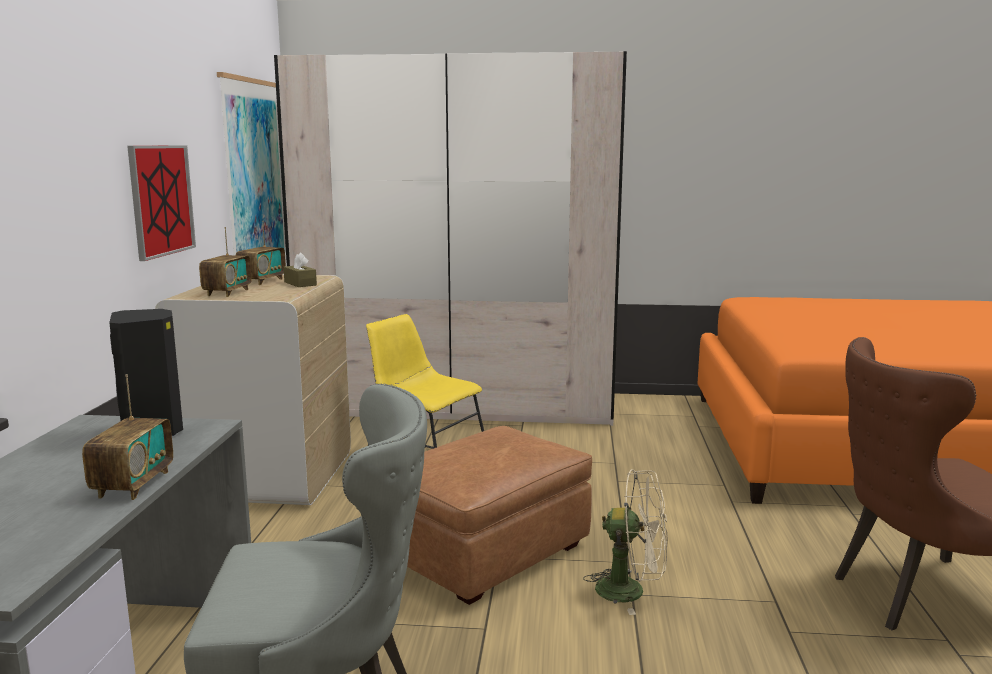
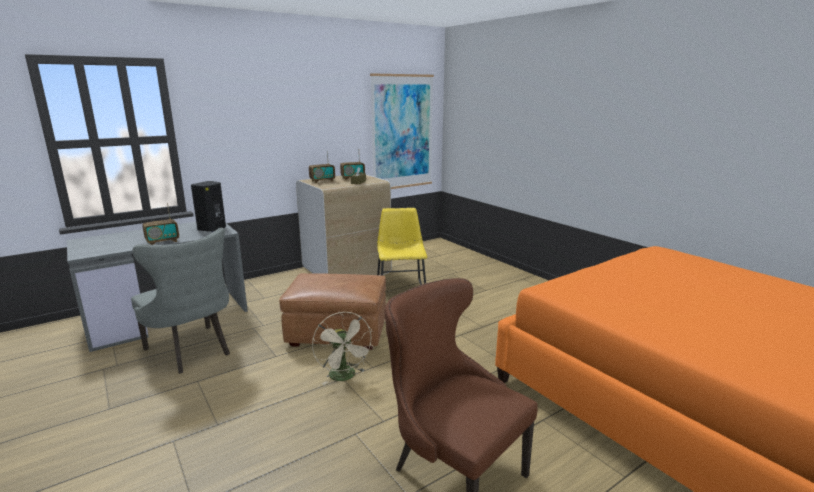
camera: 50 degrees right, 5 degrees up
(161, 200) = (312, 136): picture -> none
(459, 404) = (482, 269): beige wardrobe -> none

